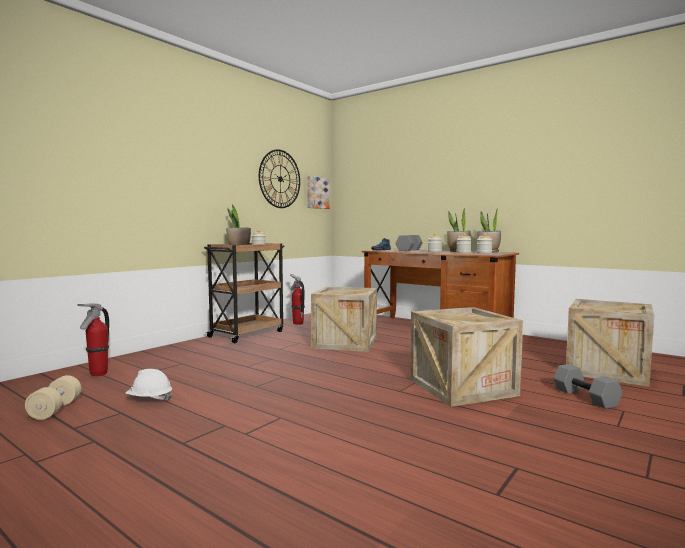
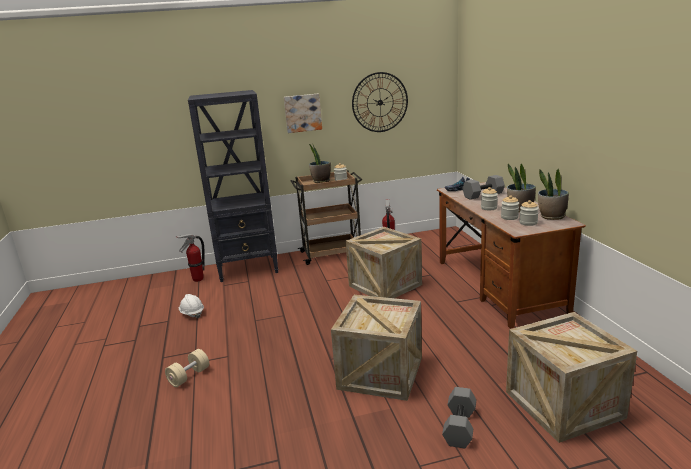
camera: 40 degrees right, 15 degrees up
(55, 409) = (148, 307): beige dumbbell -> beige dumbbell (189, 376)
(162, 355) = (249, 268): none -> black bookcase
(317, 193) = (433, 107): picture -> picture (302, 113)

